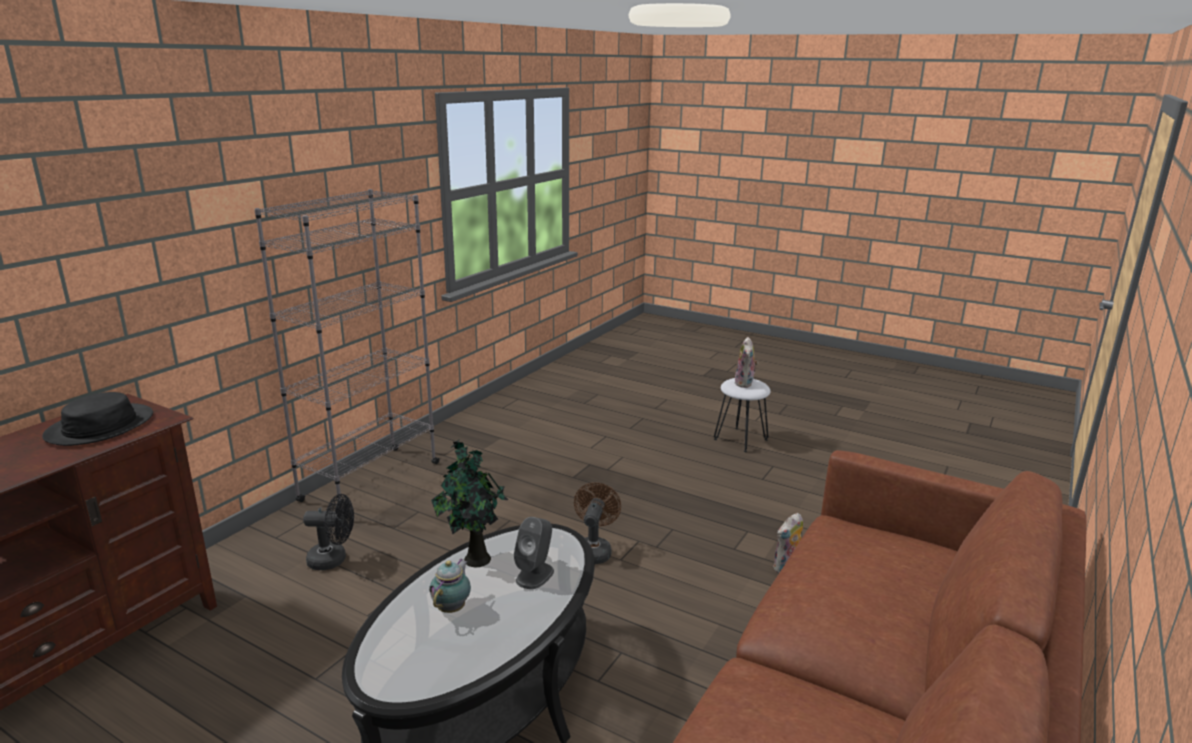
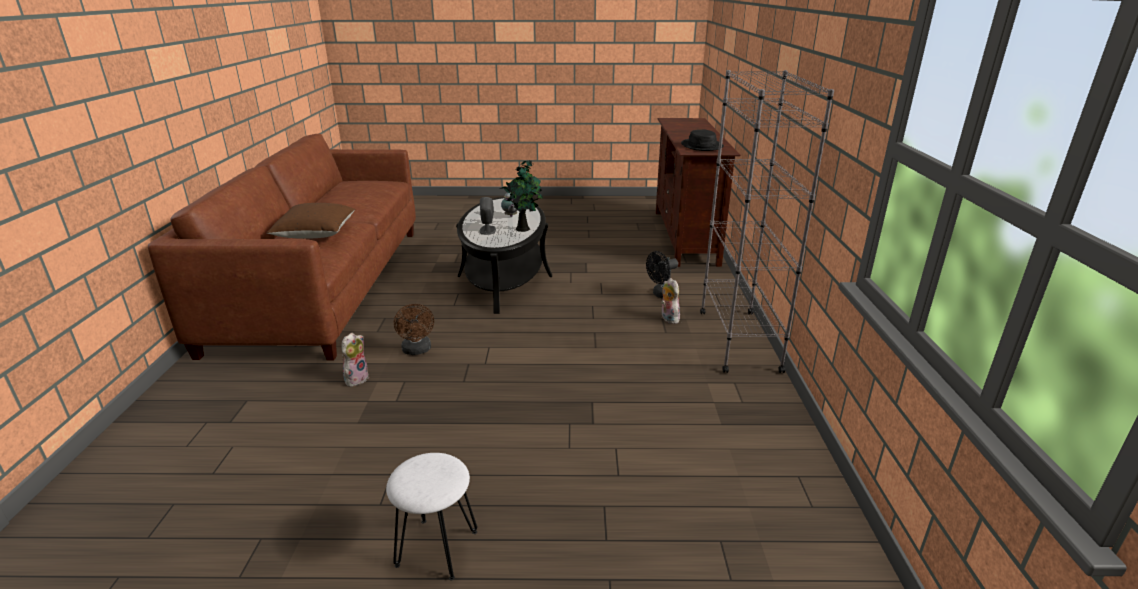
camera: 150 degrees right, 5 degrees up
(594, 550) = (512, 347): brown fan -> brown fan (417, 350)
(745, 384) = (428, 474): plush toy -> plush toy (668, 318)
(853, 594) = (315, 234): none -> brown pillow

